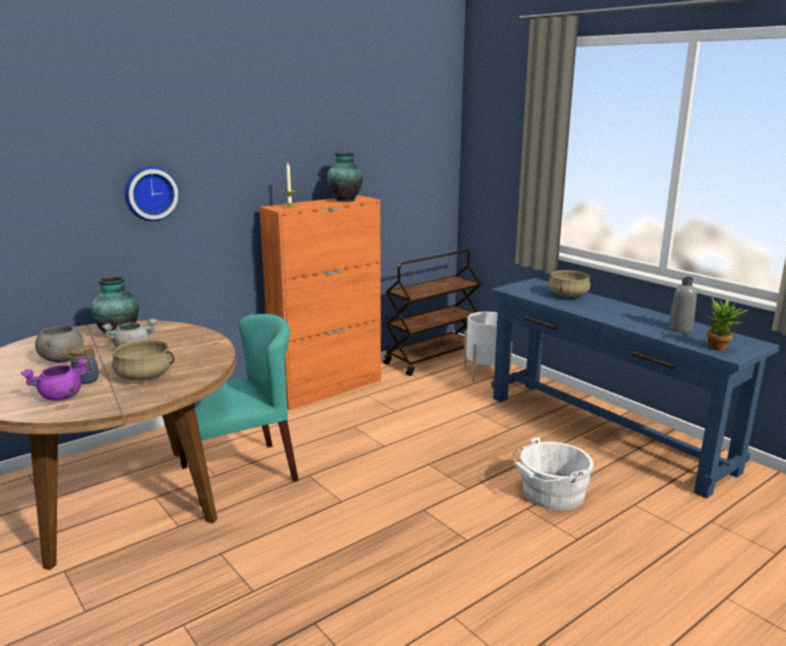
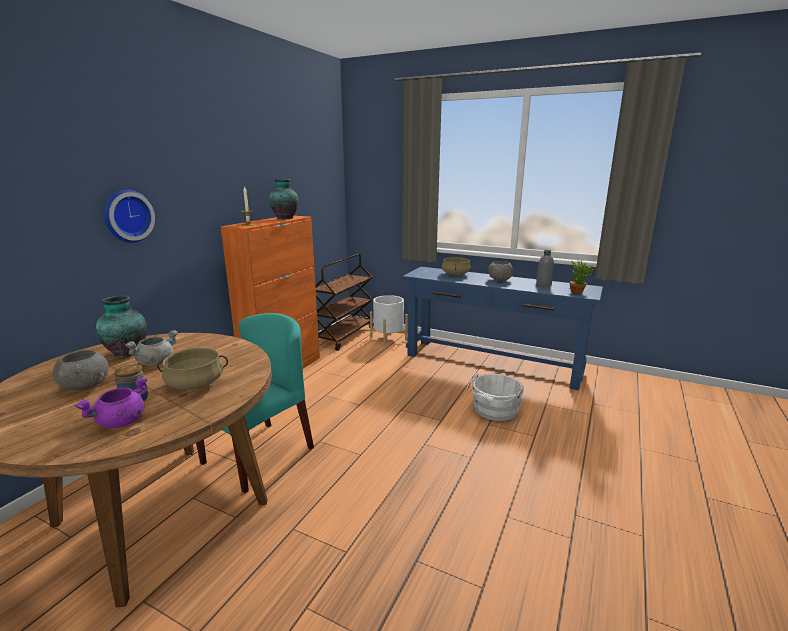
camera: 25 degrees left, 0 degrees up
(622, 312) = (500, 279): none -> grey bowl

